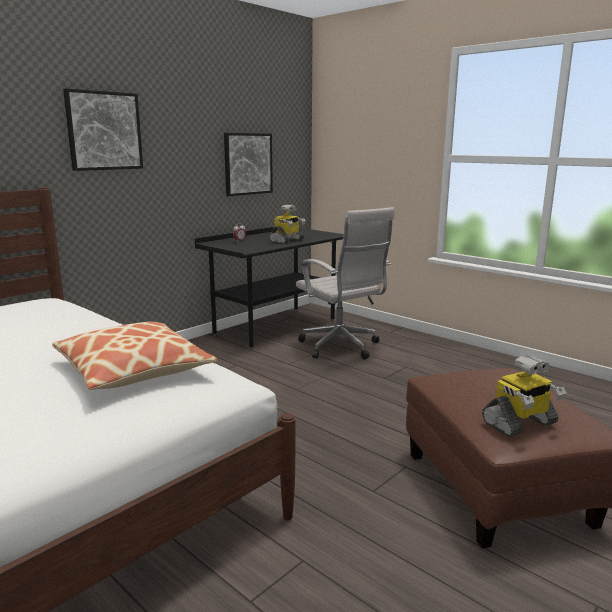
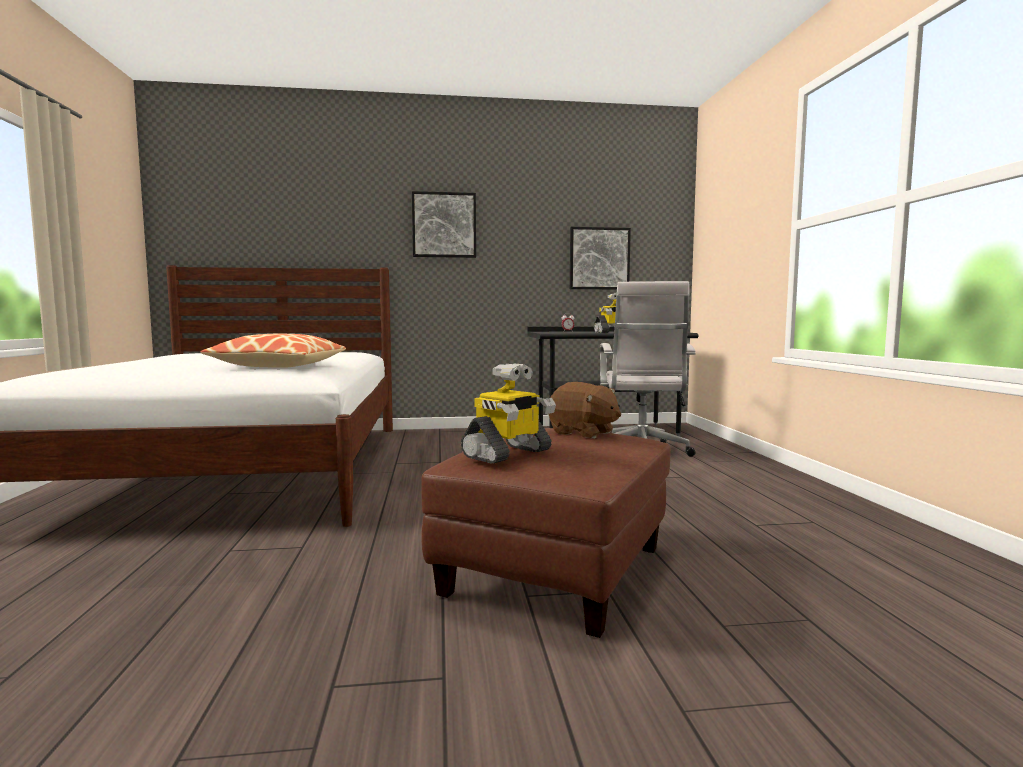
camera: 40 degrees right, 10 degrees down
(487, 379) = (583, 433): none -> brown plush toy
(520, 423) = (508, 454): toy robot -> toy robot turned 60 degrees counterclockwise

